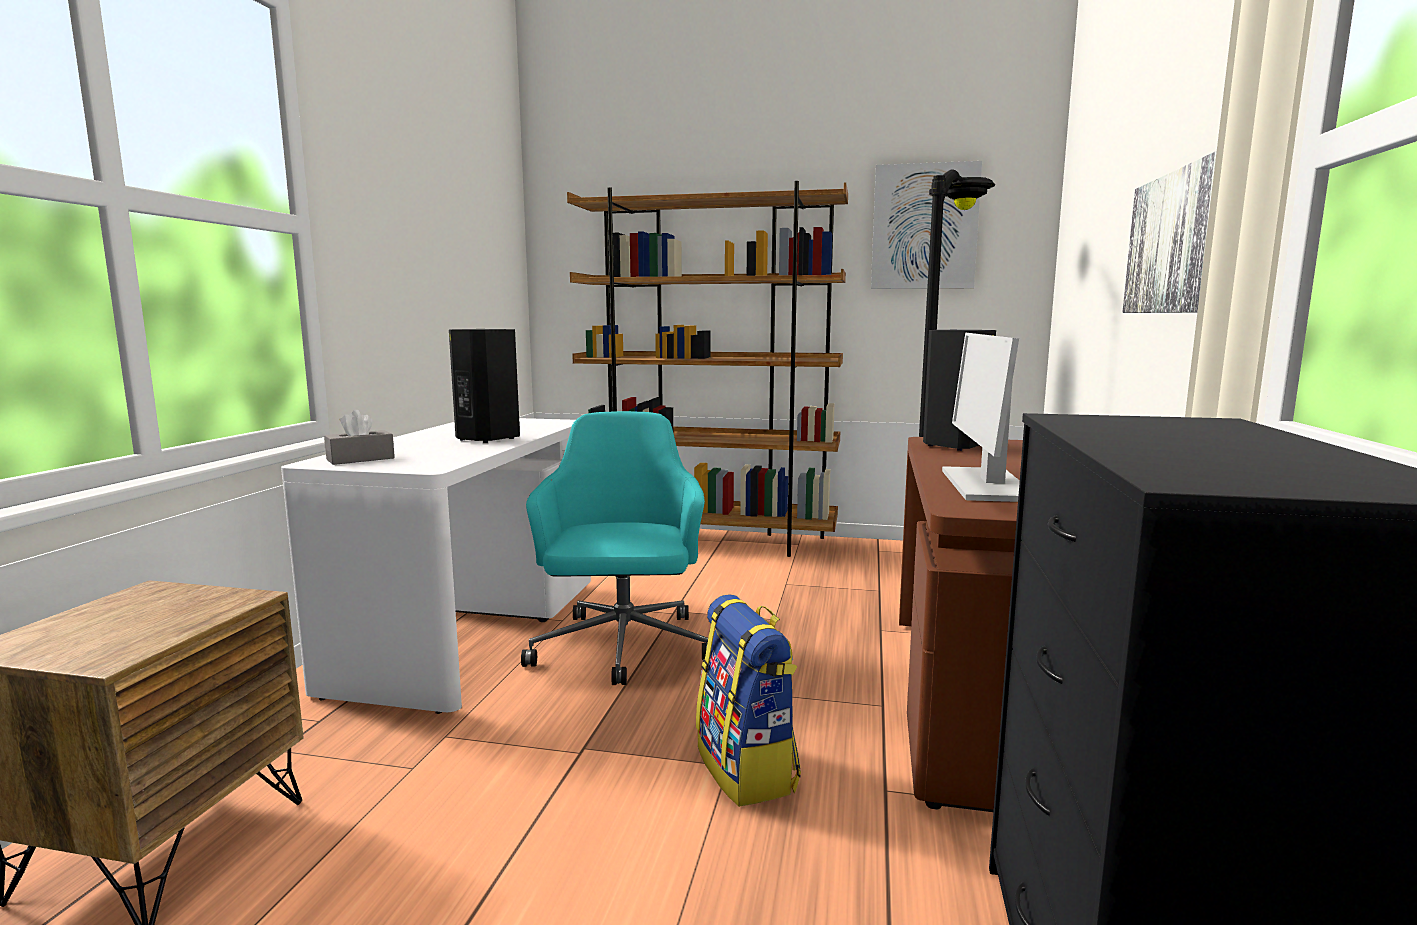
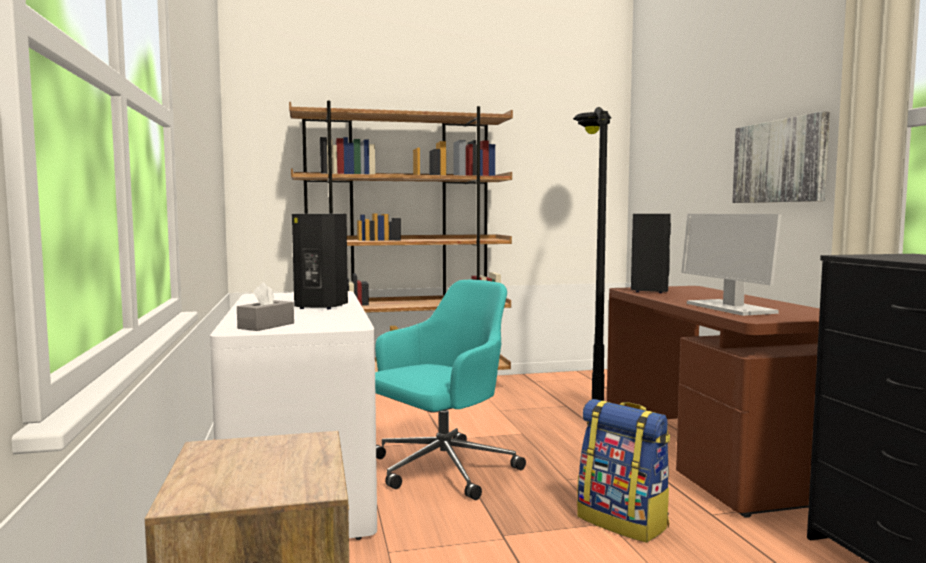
camera: 25 degrees left, 5 degrees down
(622, 649) = (441, 470): turquoise office chair -> turquoise office chair turned 75 degrees clockwise
(924, 227) = (547, 144): picture -> none

